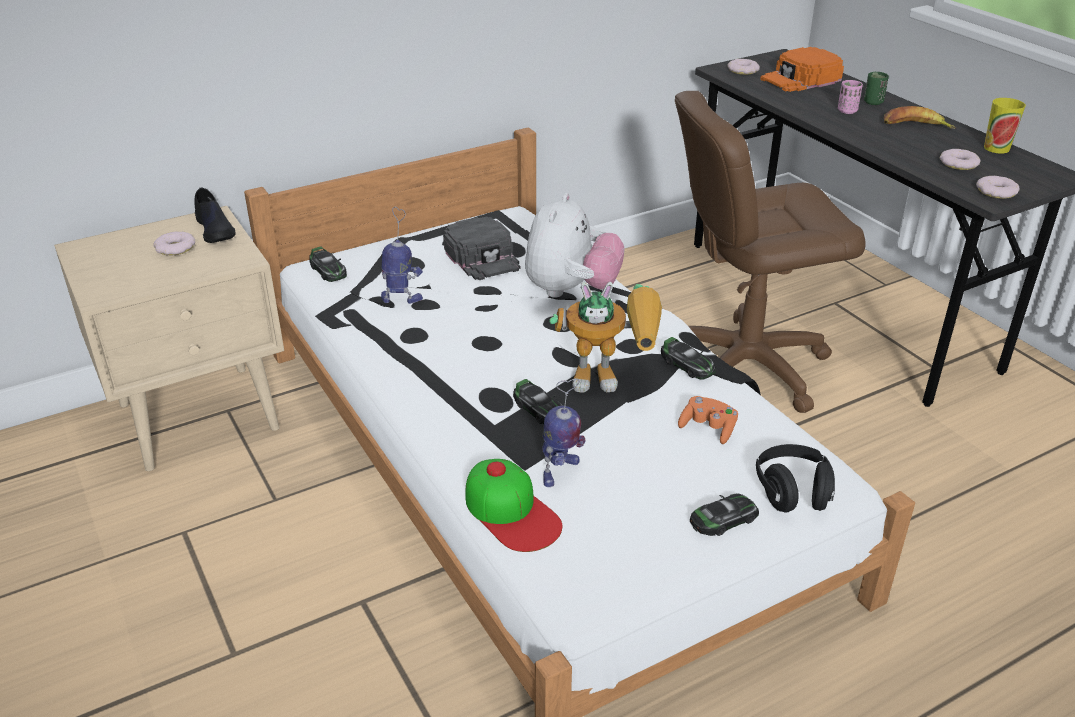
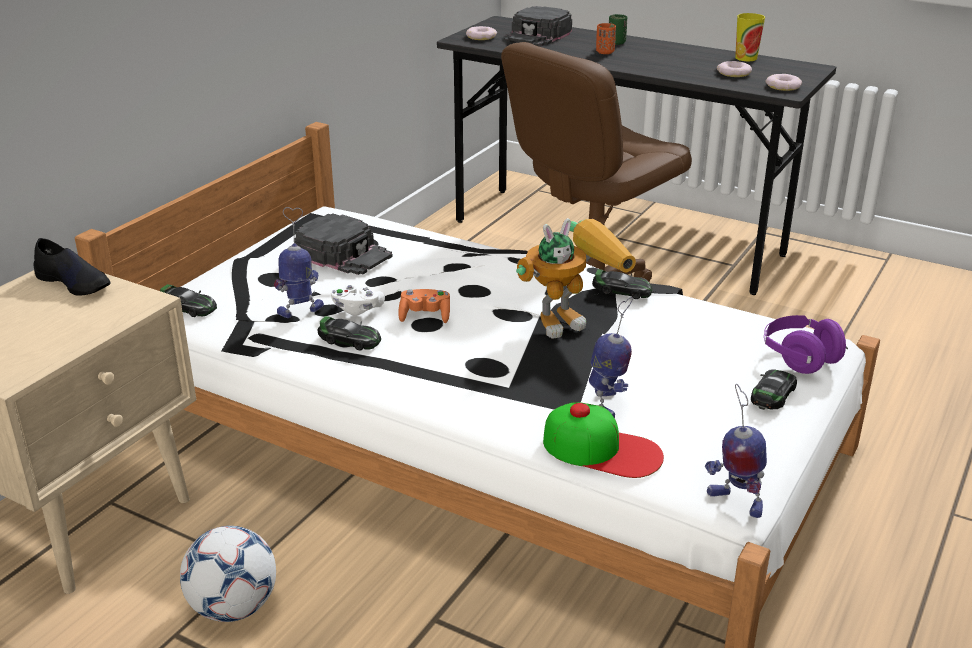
camera: 30 degrees left, 5 degrees down
(175, 248) = (47, 310): donut -> none
(236, 528) = (233, 607): none -> football
(444, 311) = (357, 309): none -> white game controller
(539, 409) = (534, 362): toy car -> toy car (349, 340)
(571, 290) = (459, 260): plush toy -> none
(575, 608) = (734, 501): none -> toy robot
(708, 428) = (688, 333): orange game controller -> orange game controller (425, 316)
(792, 492) = (800, 358): black headphones -> purple headphones
(800, 79) = (537, 35): orange cap -> black cap
(847, 111) = (605, 52): pink cup -> orange cup
(915, 126) = (669, 53): banana -> none

